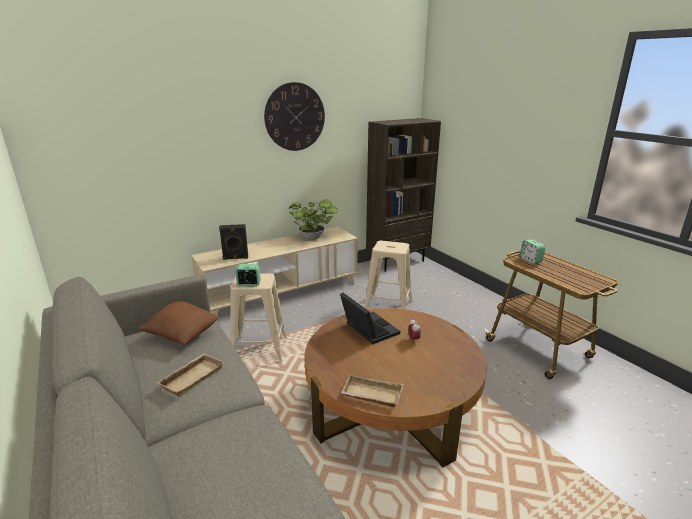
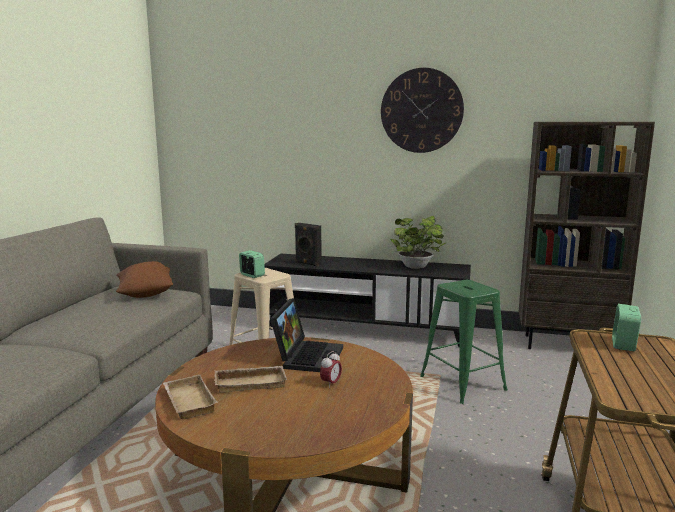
camera: 45 degrees right, 10 degrees down
(192, 377) = (90, 317): beige tray -> beige tray (251, 382)
(281, 294) = (365, 329): beige tv stand -> black tv stand
(387, 307) = (462, 383): beige stool -> green stool

